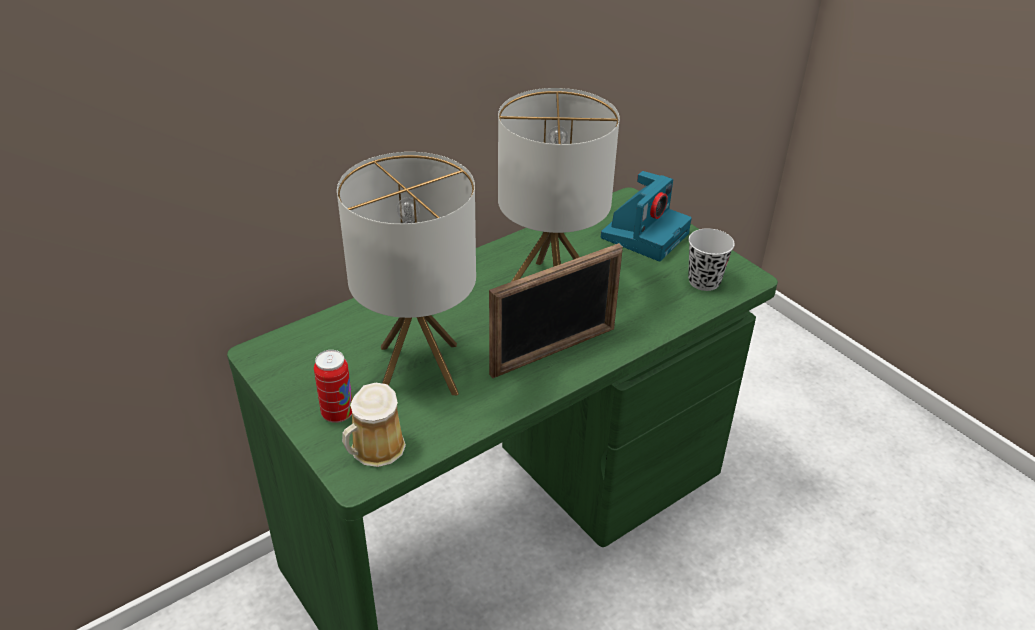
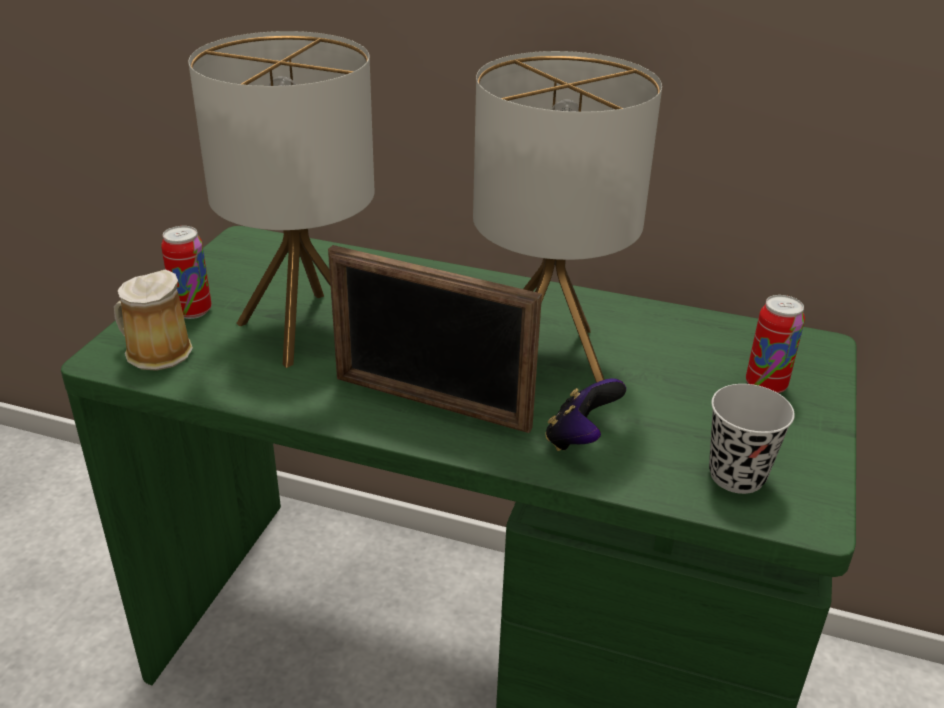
camera: 55 degrees right, 5 degrees down
(634, 314) = (580, 439): none -> game controller
(645, 234) = (765, 385): camera -> can

